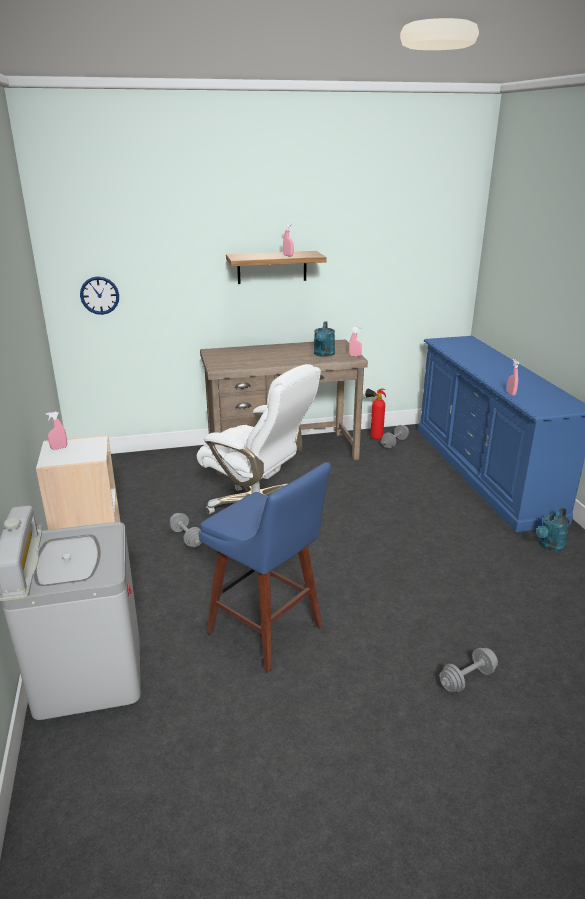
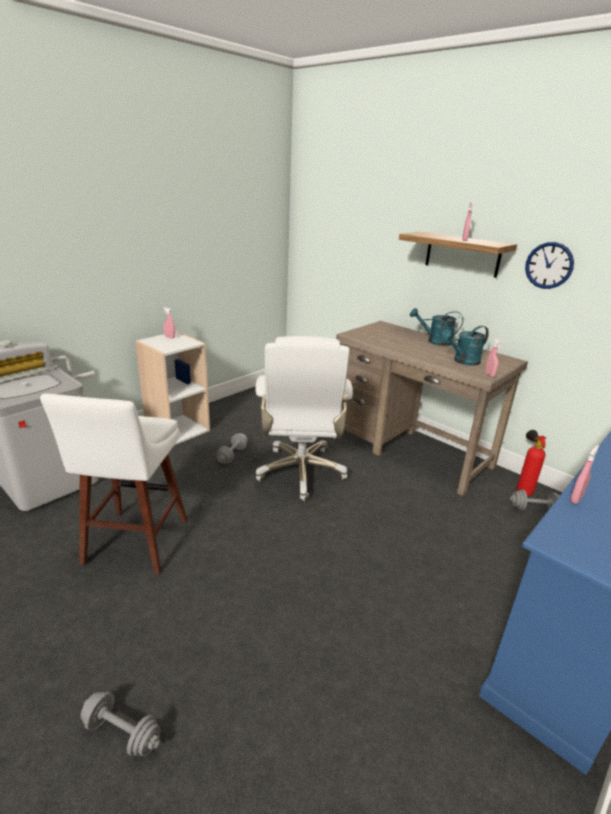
camera: 55 degrees right, 0 degrees up
(99, 295) = (321, 250): wall clock -> wall clock (549, 265)
(266, 631) = (135, 543): blue stool -> white stool
(549, 546) = (488, 756): turquoise watering can -> turquoise watering can (435, 341)

